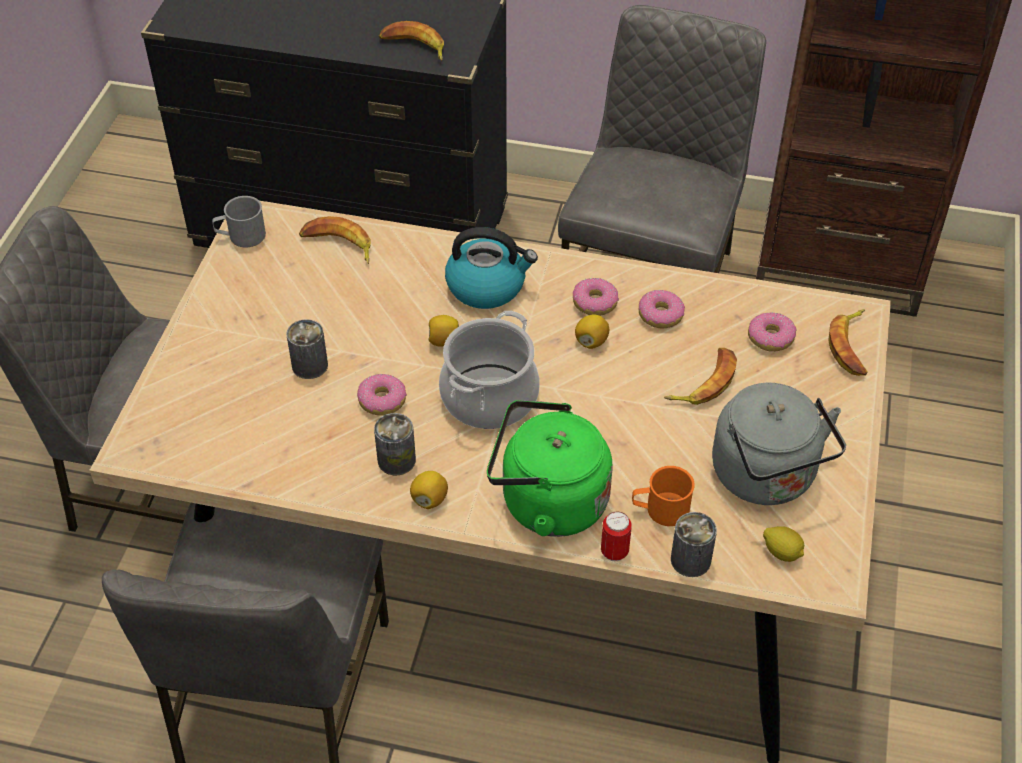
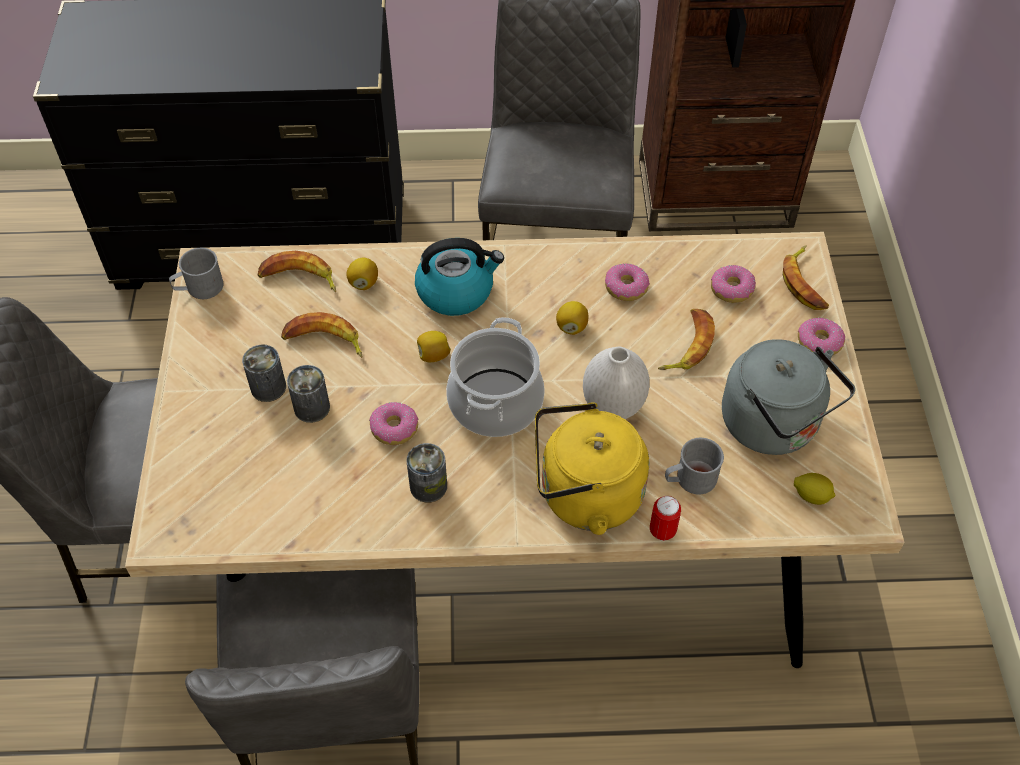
camera: 15 degrees left, 5 degrees up
(414, 47) = (314, 64): banana -> banana (324, 341)
(429, 499) = (473, 519): lemon -> lemon (363, 283)
(547, 502) = (584, 496): green kettle -> yellow kettle
(595, 303) = (562, 288): donut -> donut (819, 342)
(605, 427) = (612, 409): none -> white vase
(660, 510) = (690, 479): orange mug -> grey mug
(690, 560) = (733, 522): can -> can (268, 387)

